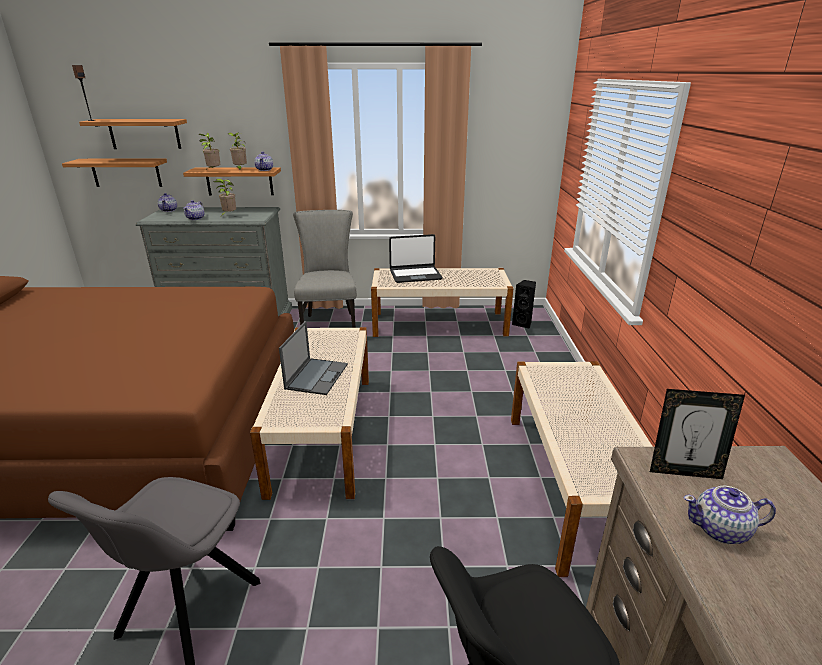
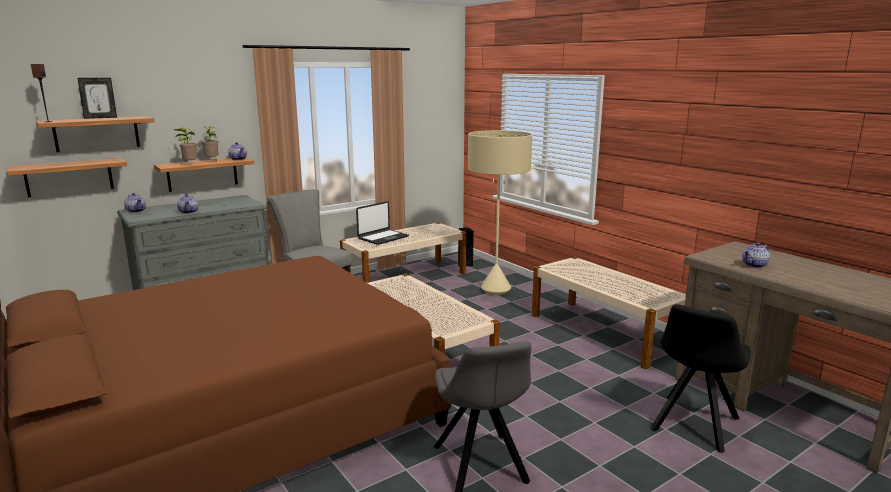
camera: 35 degrees left, 10 degrees down
(229, 215) = (216, 205): potted plant -> none
(317, 376) = (425, 304): laptop -> none
(513, 370) = (495, 291): none -> beige floor lamp
(684, 471) = (719, 255): picture frame -> picture frame (100, 118)

